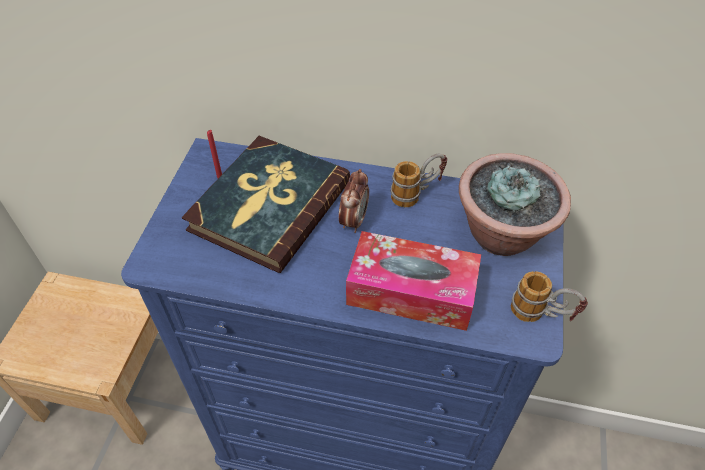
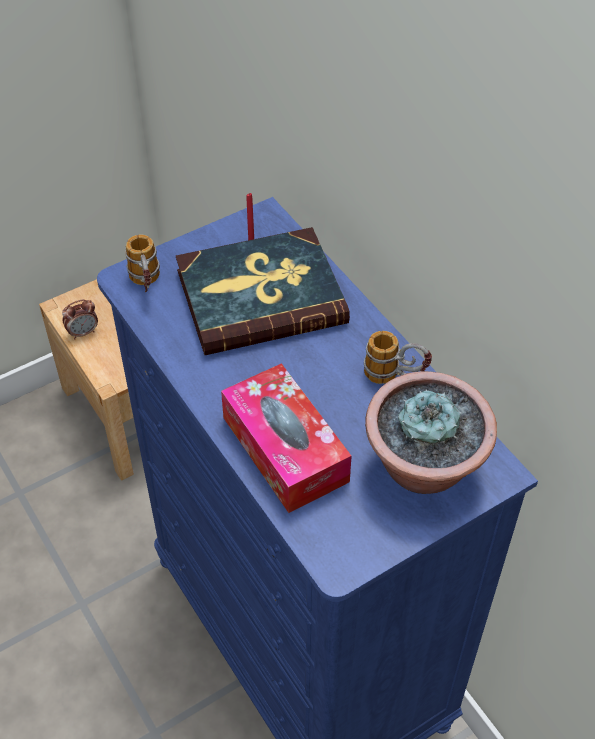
camera: 45 degrees right, 0 degrees up
(353, 220) = (312, 358): alarm clock -> alarm clock (83, 332)
(541, 315) = (366, 555): mug -> mug (147, 285)

